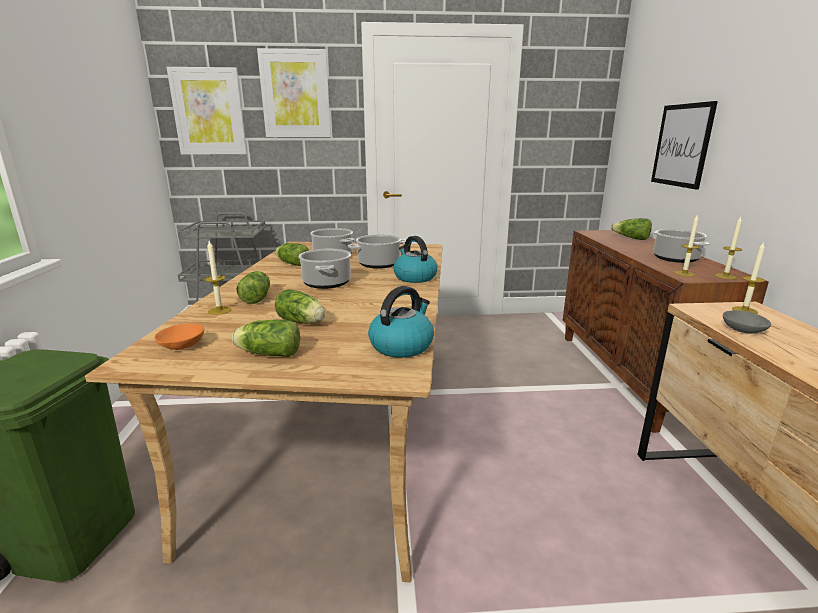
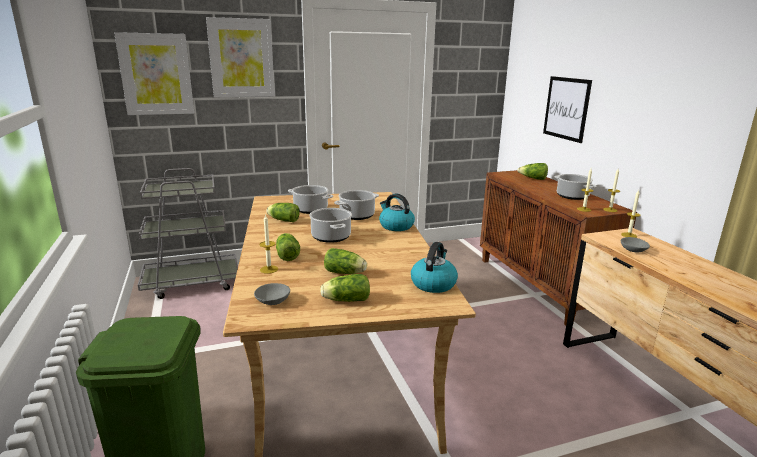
camera: 15 degrees left, 0 degrees up
(184, 345) = (273, 300): orange bowl -> grey bowl

